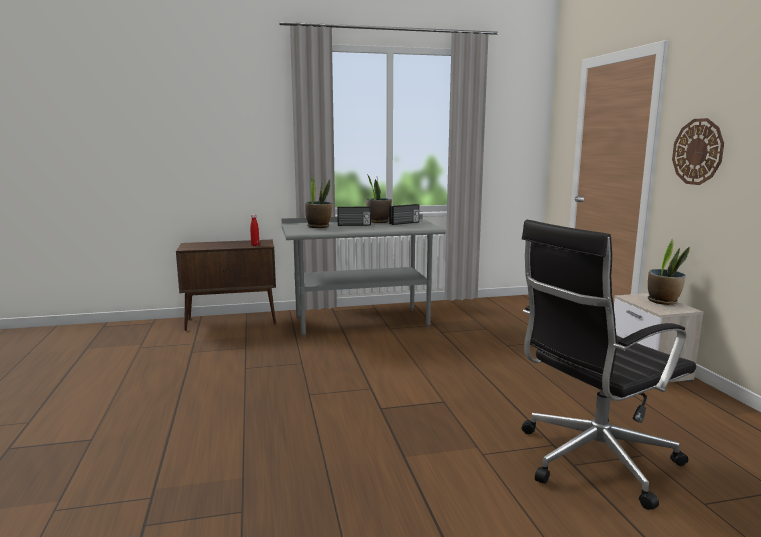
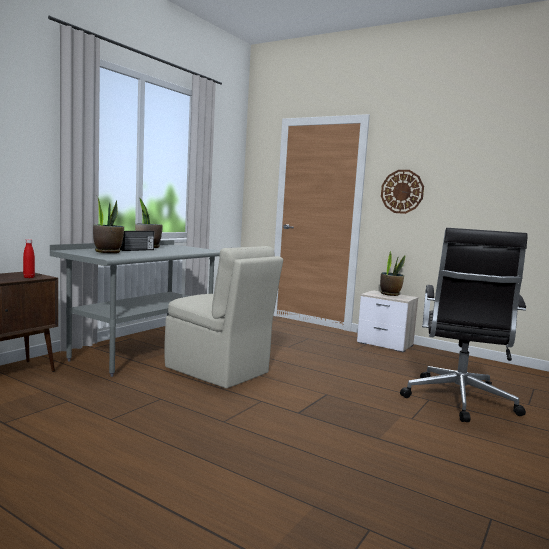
camera: 45 degrees left, 5 degrees down
(389, 352) = (218, 371): none -> beige chair
(404, 223) = (175, 247): radio -> none

